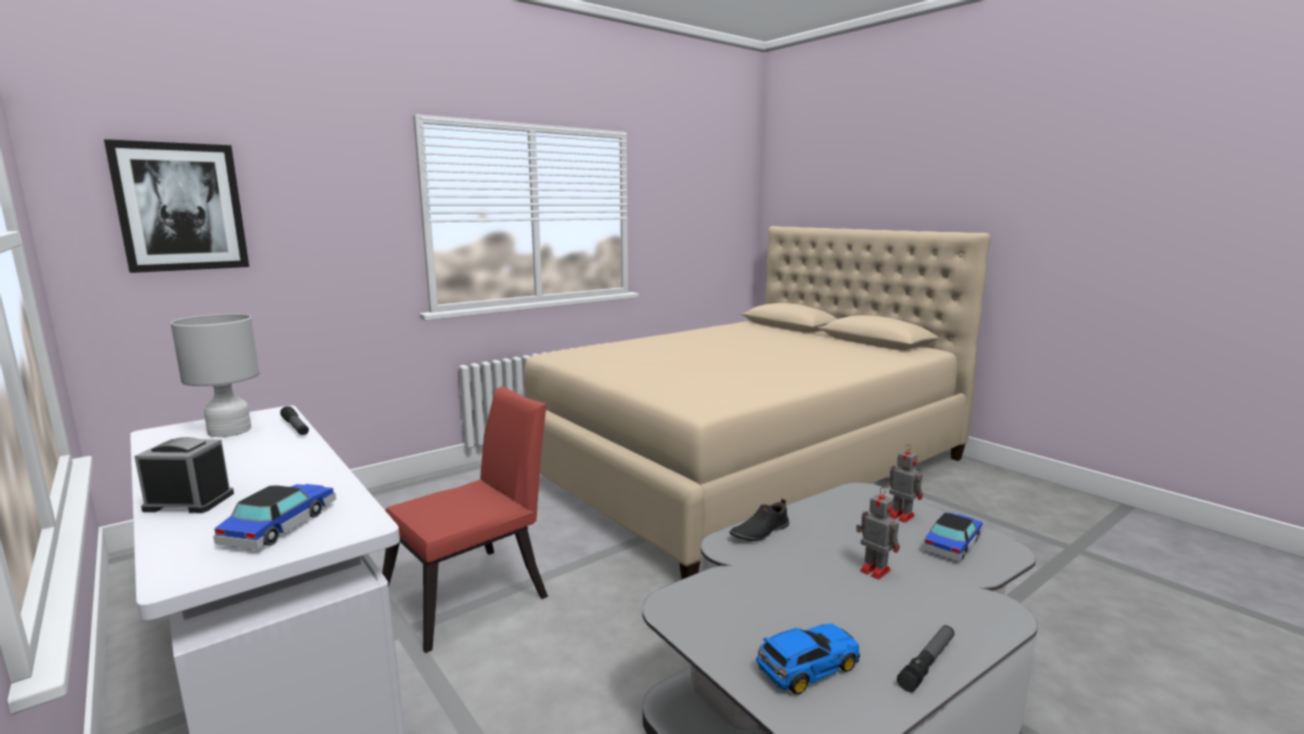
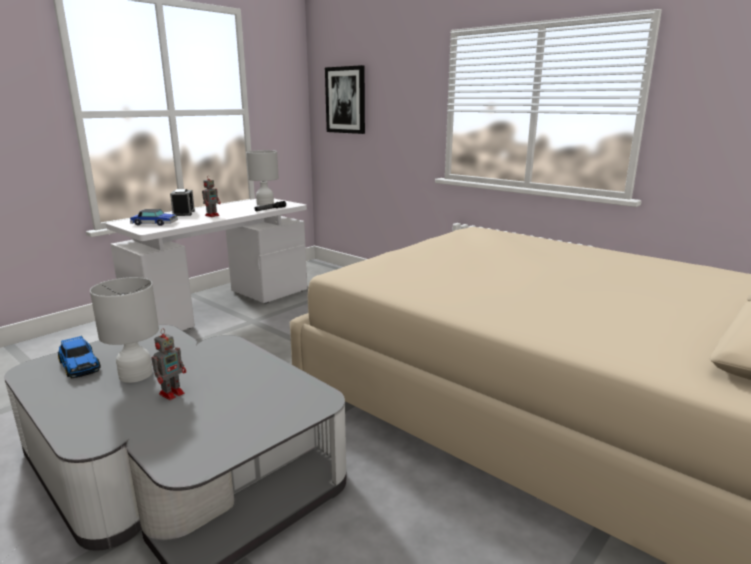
camera: 80 degrees right, 5 degrees up
(474, 594) = (286, 330): red chair -> none
(759, 532) = (241, 352): black shoe -> none
(831, 603) = (136, 374): none -> grey table lamp
(900, 515) = (266, 414): toy robot -> toy robot (212, 215)
(927, 663) = (56, 402): flashlight -> none
(952, 543) = (205, 437): toy car -> none

